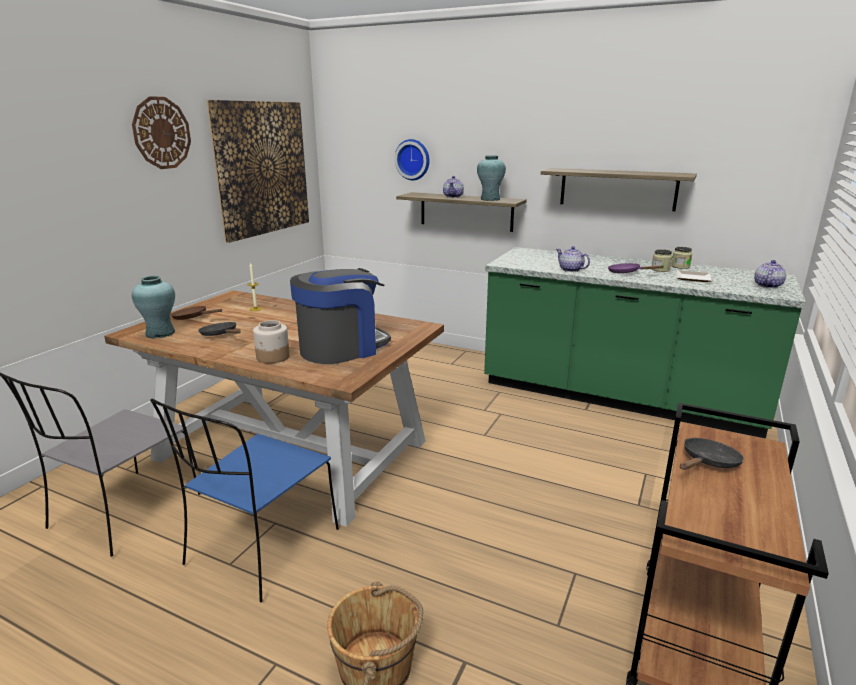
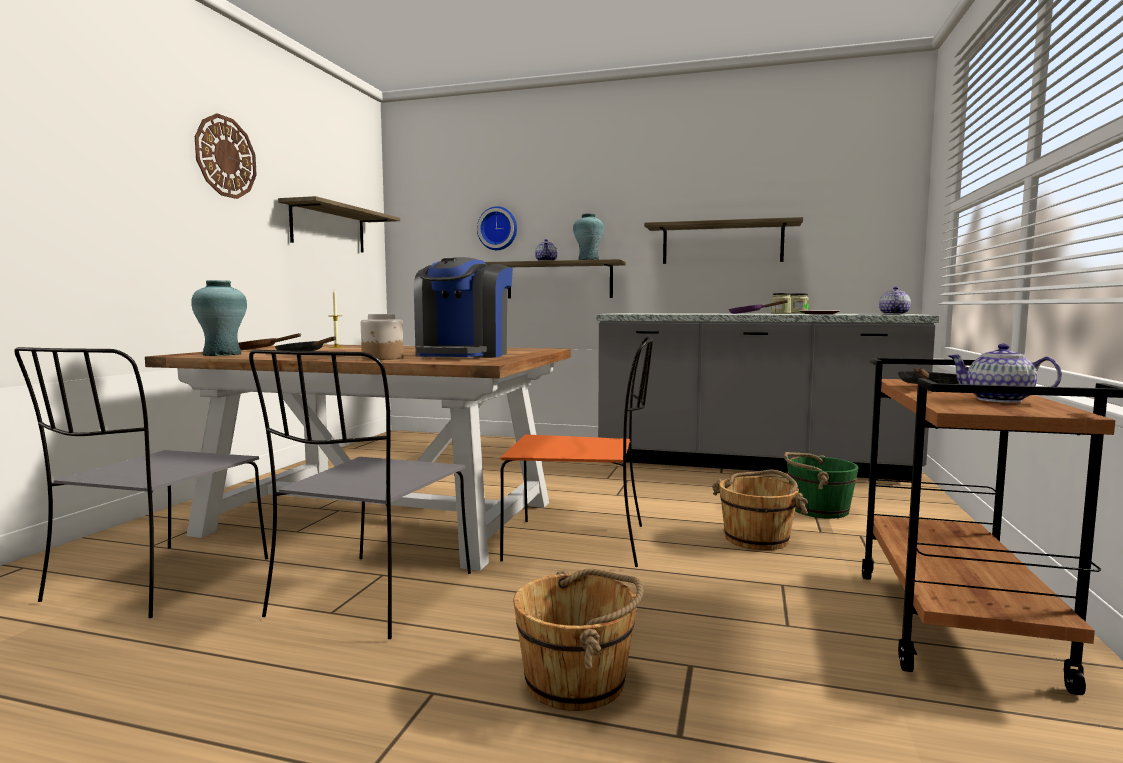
camera: 10 degrees left, 15 degrees down
(260, 549) = (371, 596): blue chair -> grey chair
(262, 168) = (328, 228): picture -> shelf
(341, 348) = (463, 355): coffee machine -> coffee machine turned 150 degrees clockwise
(433, 499) = (580, 543): none -> orange chair
(571, 270) = (690, 313): teapot -> teapot (1000, 400)
(579, 509) = (757, 538): none -> brown bucket
(618, 397) = (750, 463): green counter -> grey counter
(650, 473) = (818, 509): none -> green bucket

